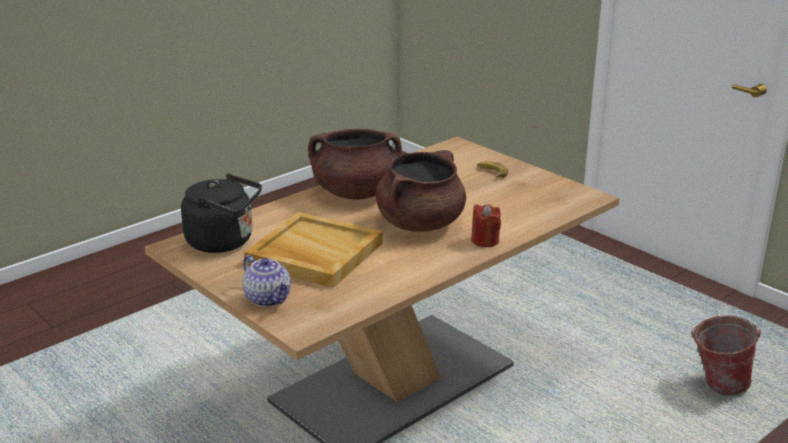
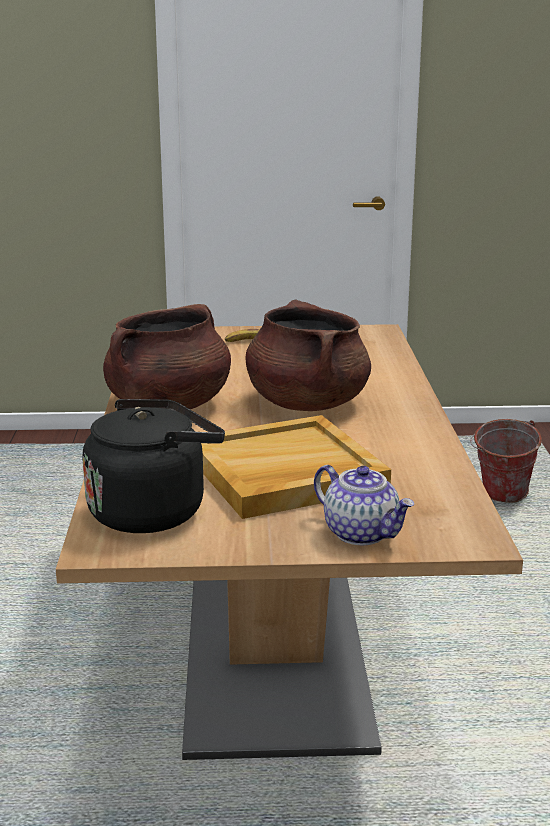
camera: 50 degrees left, 5 degrees down
(268, 299) = (362, 533): teapot -> teapot turned 45 degrees clockwise
(485, 240) = (397, 392): red candle -> none

